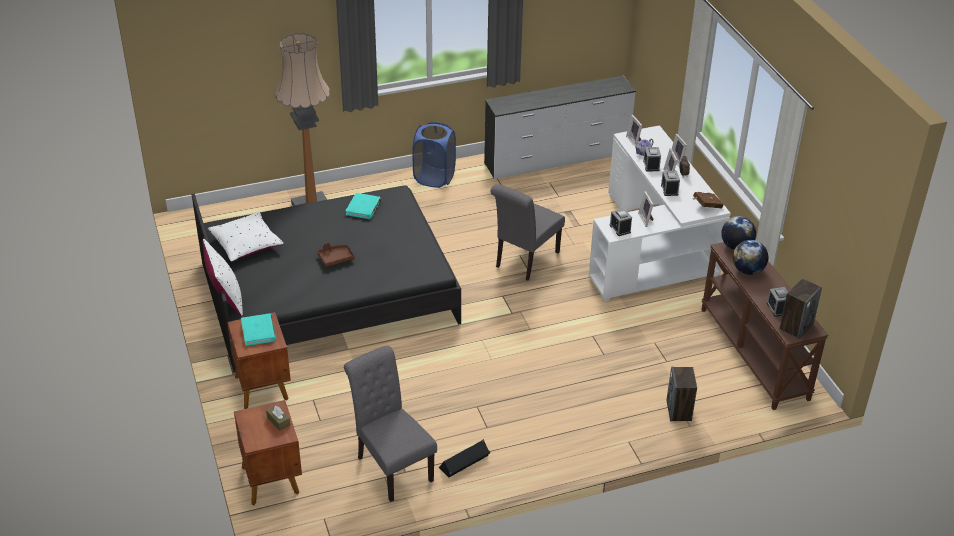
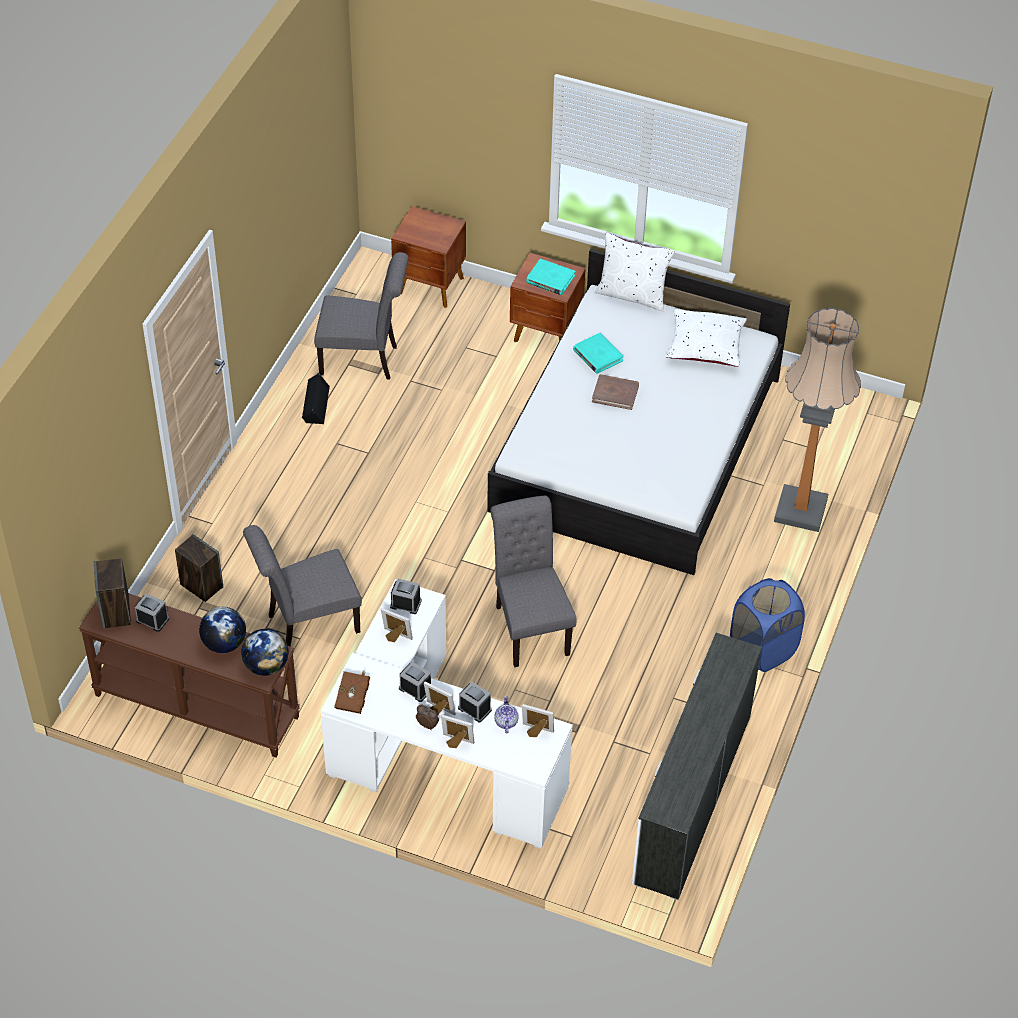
camera: 130 degrees right, 10 degrees up
(278, 421) = (425, 238): brown tissue box -> none
(328, 293) = (636, 444): black bed -> white bed
(335, 258) = (615, 393): brown tray -> brown book
(363, 208) = (682, 460): turquoise book -> turquoise book (597, 355)
(641, 345) = (307, 624): none -> grey chair

